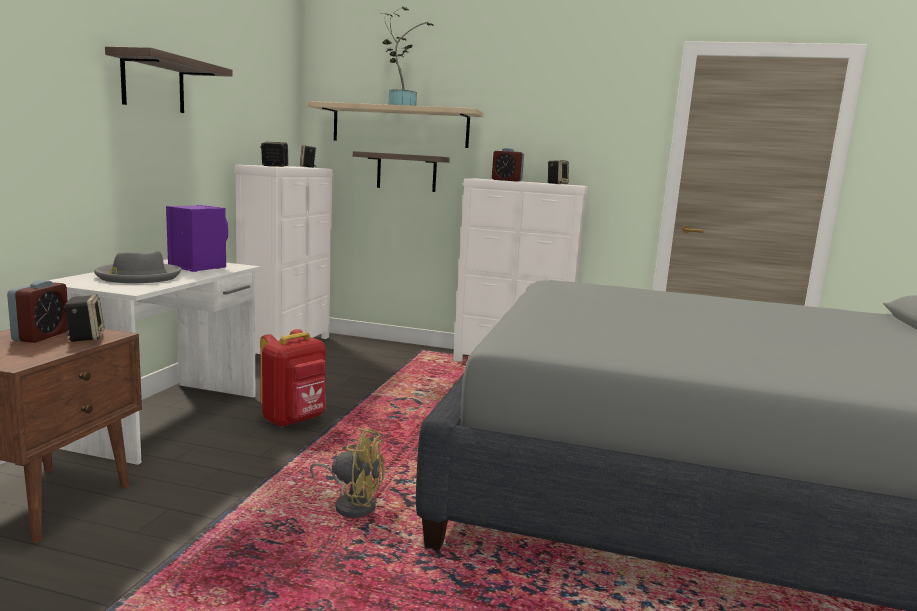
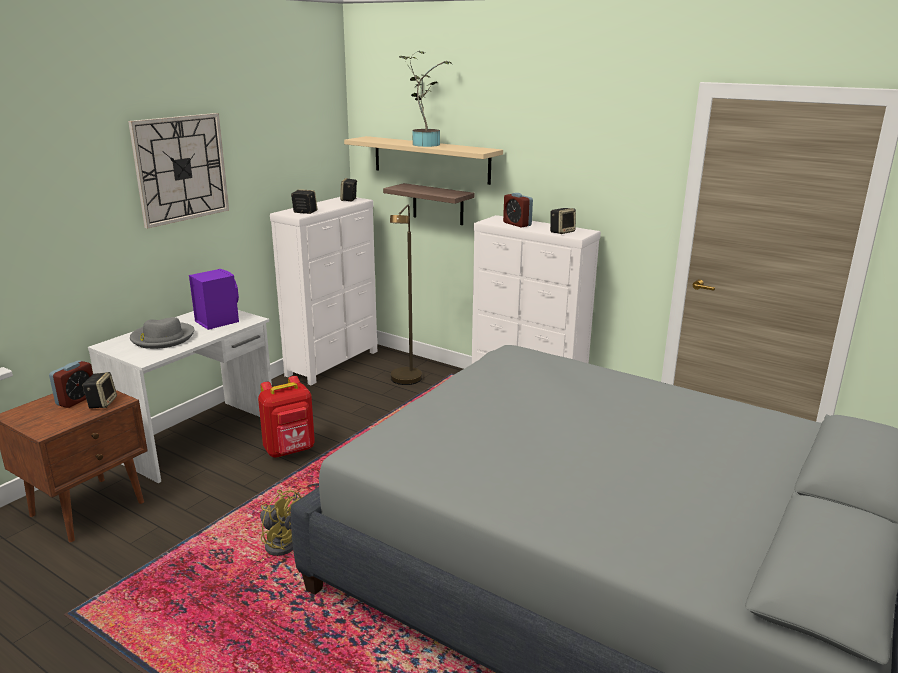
camera: 20 degrees right, 10 degrees up
(153, 83) = (181, 168): shelf -> wall clock
(379, 358) = (405, 382): none -> brown floor lamp

